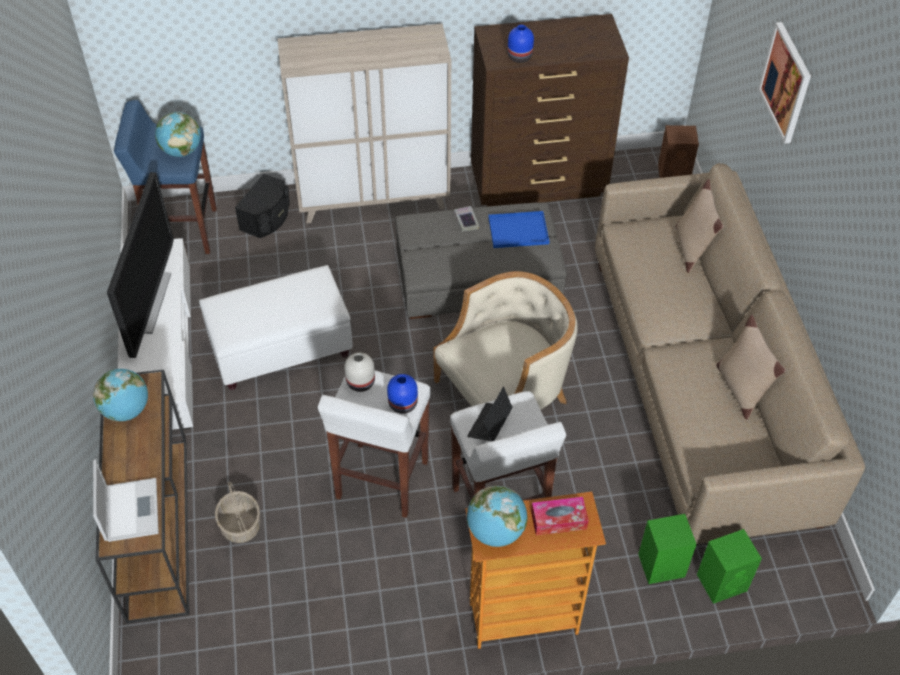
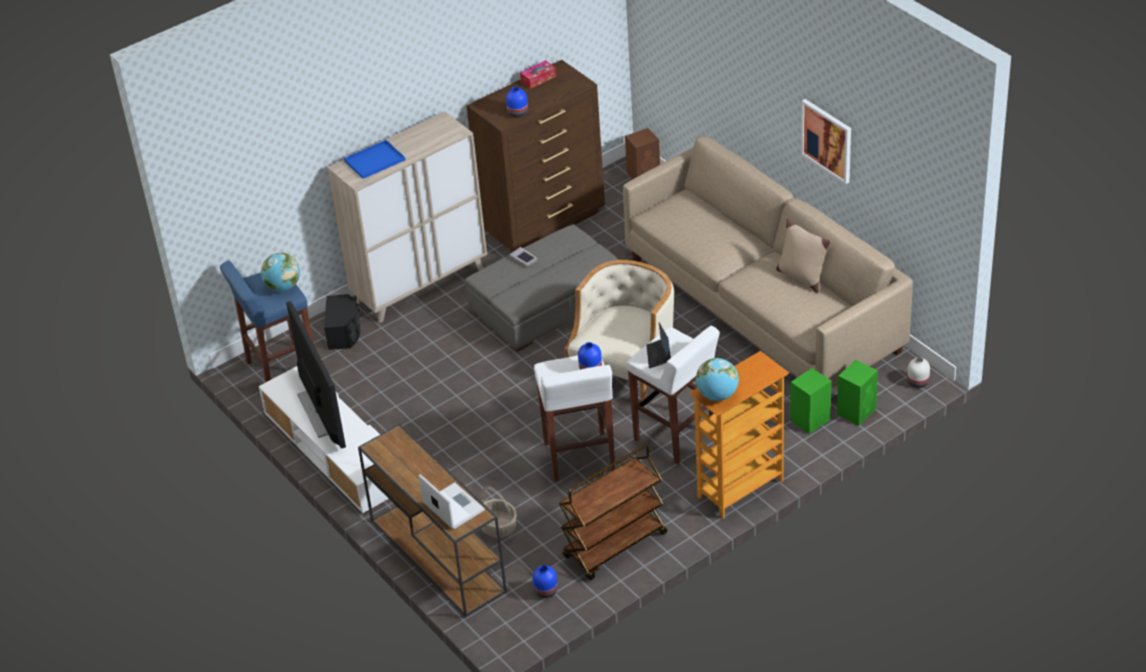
camera: 25 degrees left, 10 degrees down
(126, 410) = (395, 457): globe -> none
(227, 637) = (545, 591): none -> blue vase
(280, 349) = (432, 412): white ottoman -> none
(338, 619) = (615, 546): none -> brown cart
(360, 382) = (550, 370): white vase -> white vase (917, 382)
(519, 230) = (568, 249): blue tray -> blue tray (375, 160)
(558, 520) = (751, 373): tissue box -> tissue box (538, 78)
(692, 248) = (707, 206): beige pillow -> none
(786, 82) = (731, 54): picture -> picture (827, 140)

